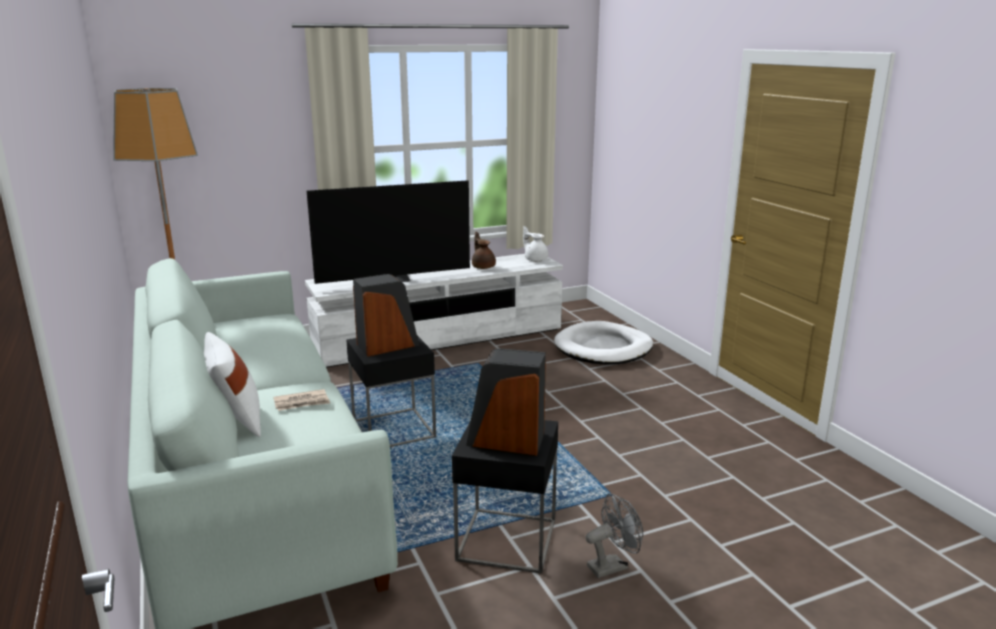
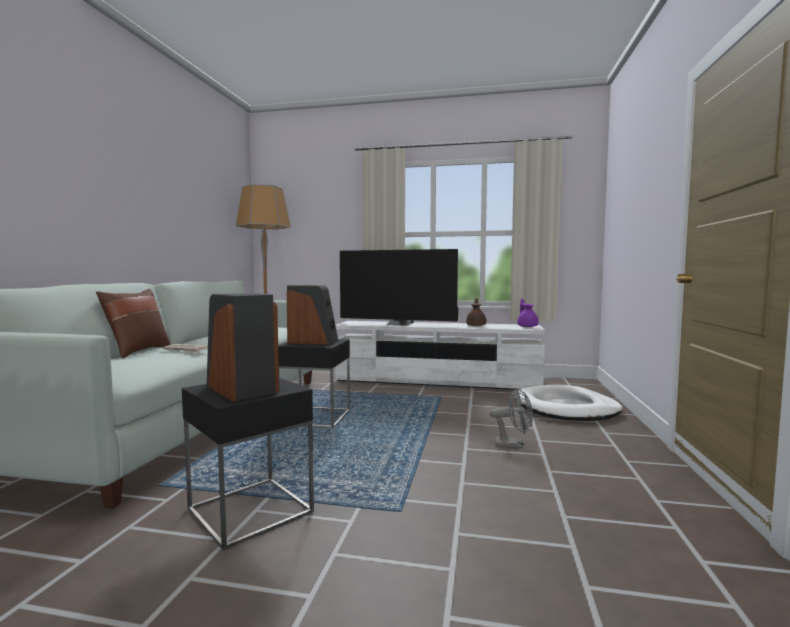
camera: 35 degrees right, 15 degrees down
(236, 421) = (137, 351): white pillow -> brown pillow
(535, 259) = (527, 326): white teapot -> purple teapot
(612, 565) = (292, 575): grey fan -> grey fan (513, 444)

